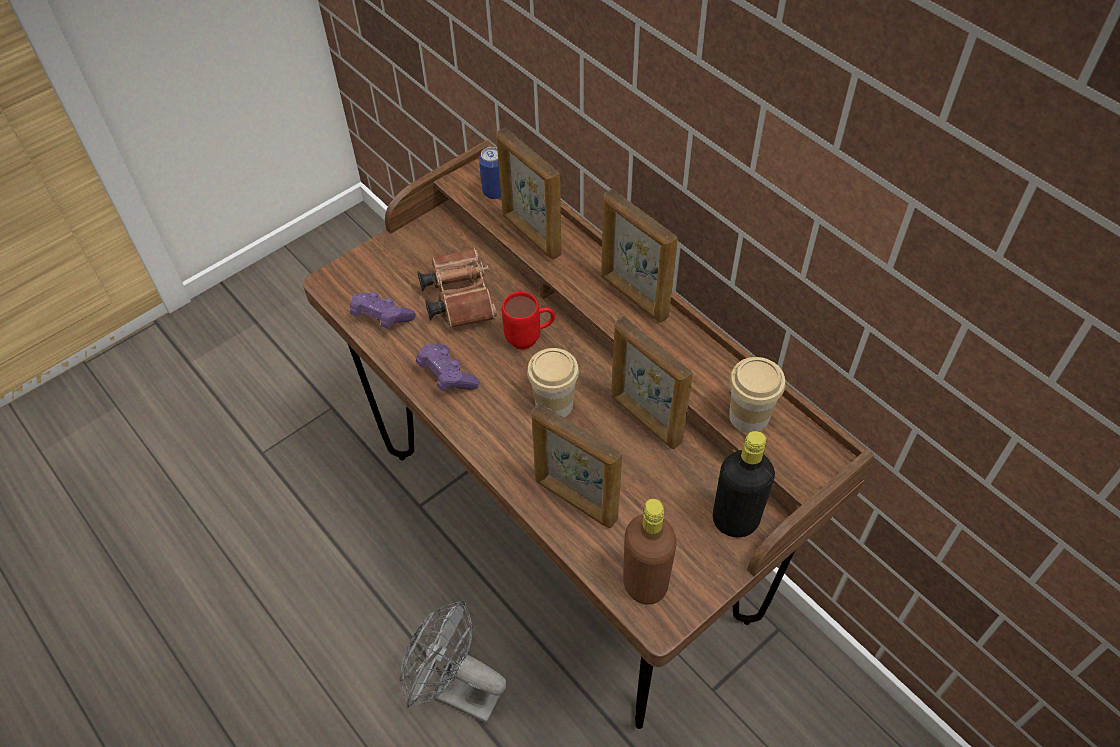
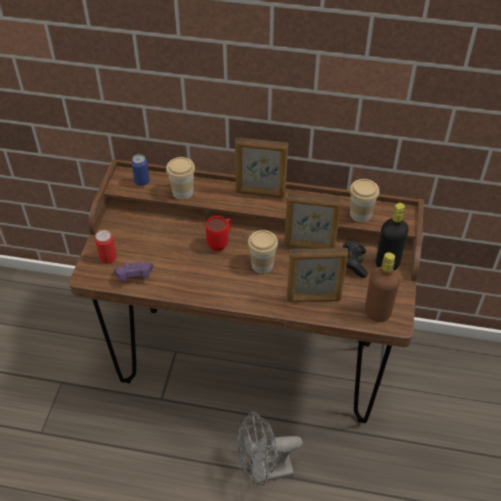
camera: 40 degrees left, 5 degrees down
(376, 273) = (108, 257): none -> can
(447, 376) = (197, 283): purple game controller -> none
(459, 297) = (165, 244): brown binoculars -> none
(531, 235) = (182, 192): picture frame -> cup
(685, 486) = (354, 263): none -> black game controller

